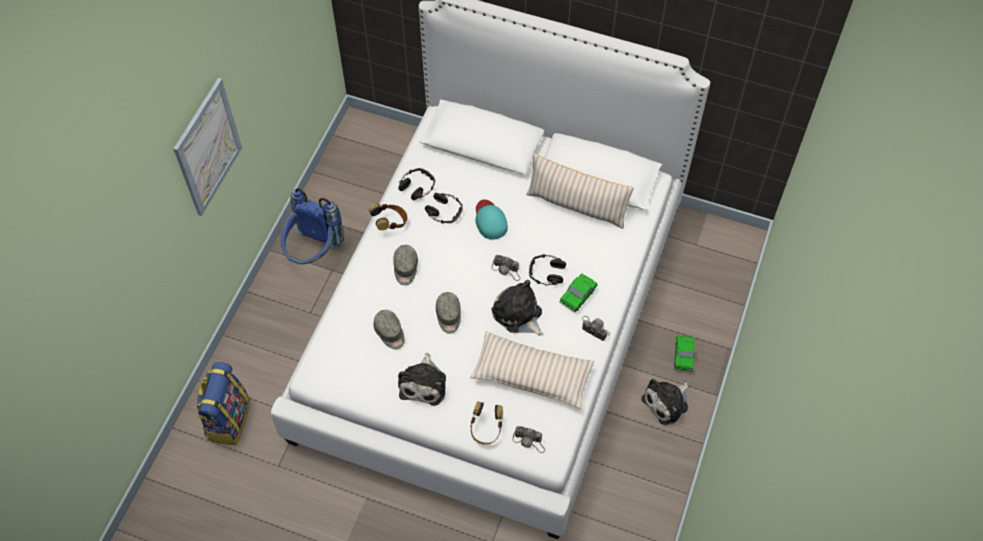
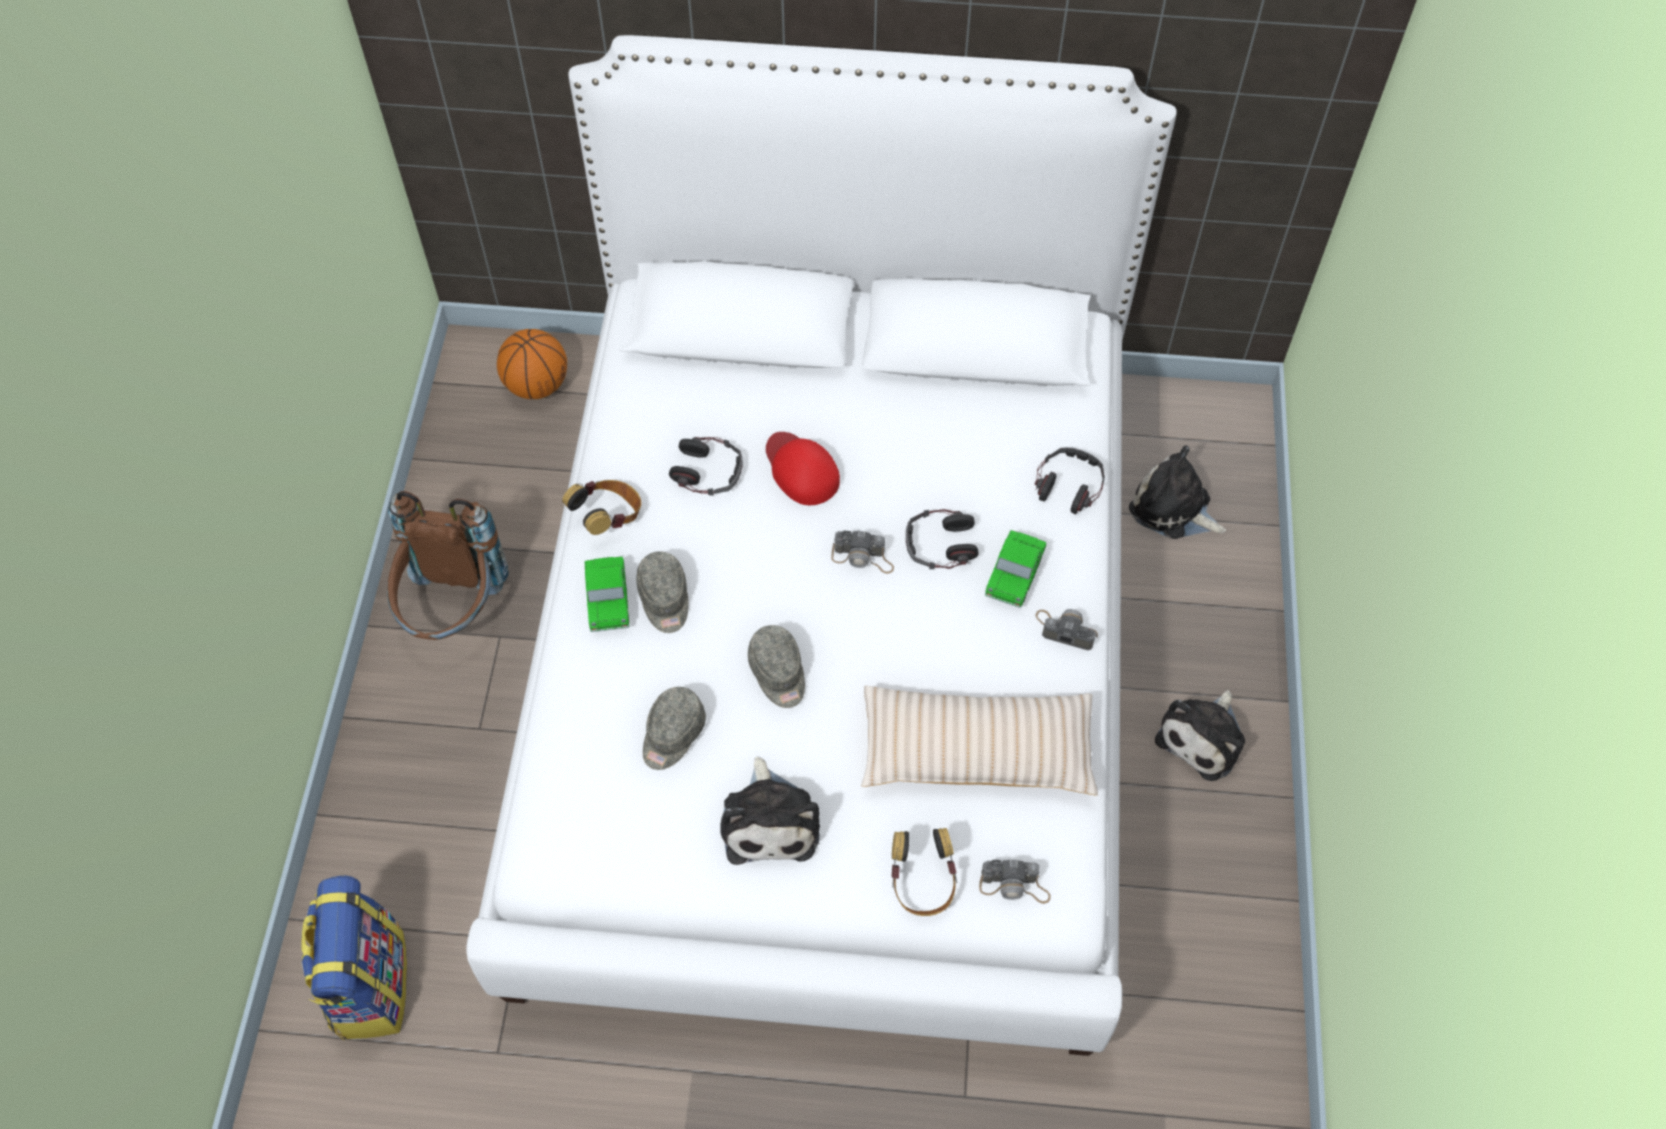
camera: 15 degrees left, 0 degrees up
(207, 147) = (208, 437): picture -> none
(313, 253) = (454, 612): blue backpack -> brown backpack
(384, 147) = (537, 385): none -> basketball
(390, 333) = (672, 735): grey cap -> grey cap turned 75 degrees clockwise
(417, 186) = (640, 436): headphones -> headphones (1068, 485)
(490, 220) = (801, 470): turquoise cap -> red cap
(518, 314) = (912, 638): plush toy -> plush toy (1173, 508)
(577, 205) = (955, 405): beige pillow -> none
(683, 356) = (1204, 644): toy car -> toy car (608, 601)

